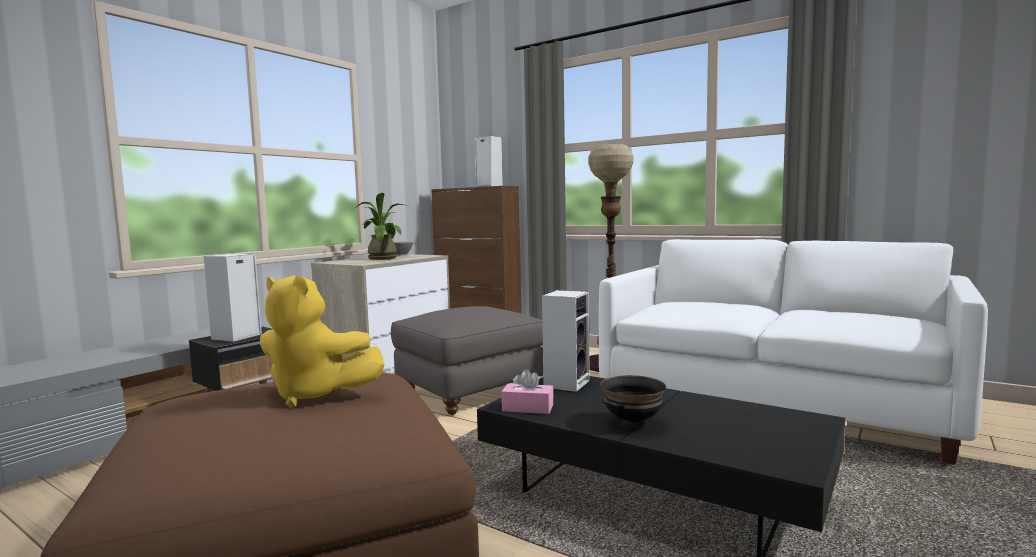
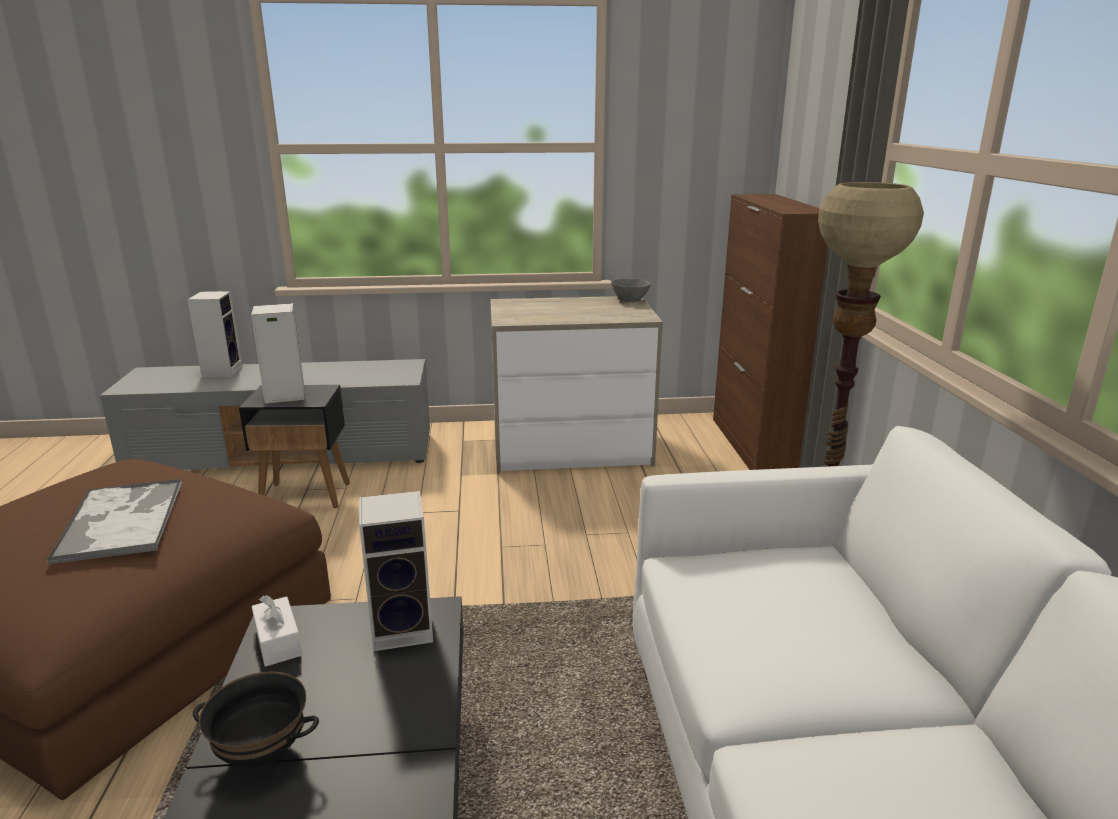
camera: 50 degrees right, 15 degrees up
(315, 395) = (121, 520): yellow plush toy -> tray
(383, 258) = (576, 308): potted plant -> none
(469, 392) = (542, 544): grey ottoman -> none
(488, 186) = (792, 206): speaker -> speaker (222, 371)
(527, 408) = (278, 642): pink tissue box -> white tissue box

